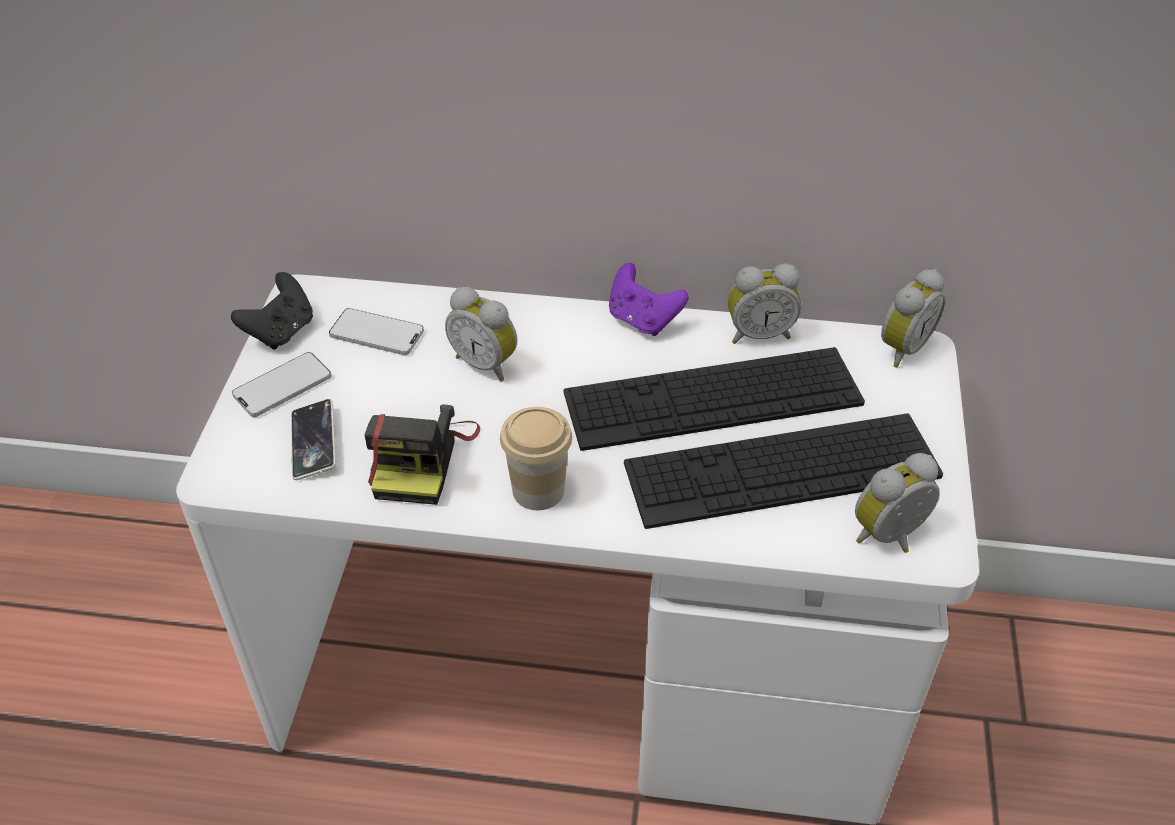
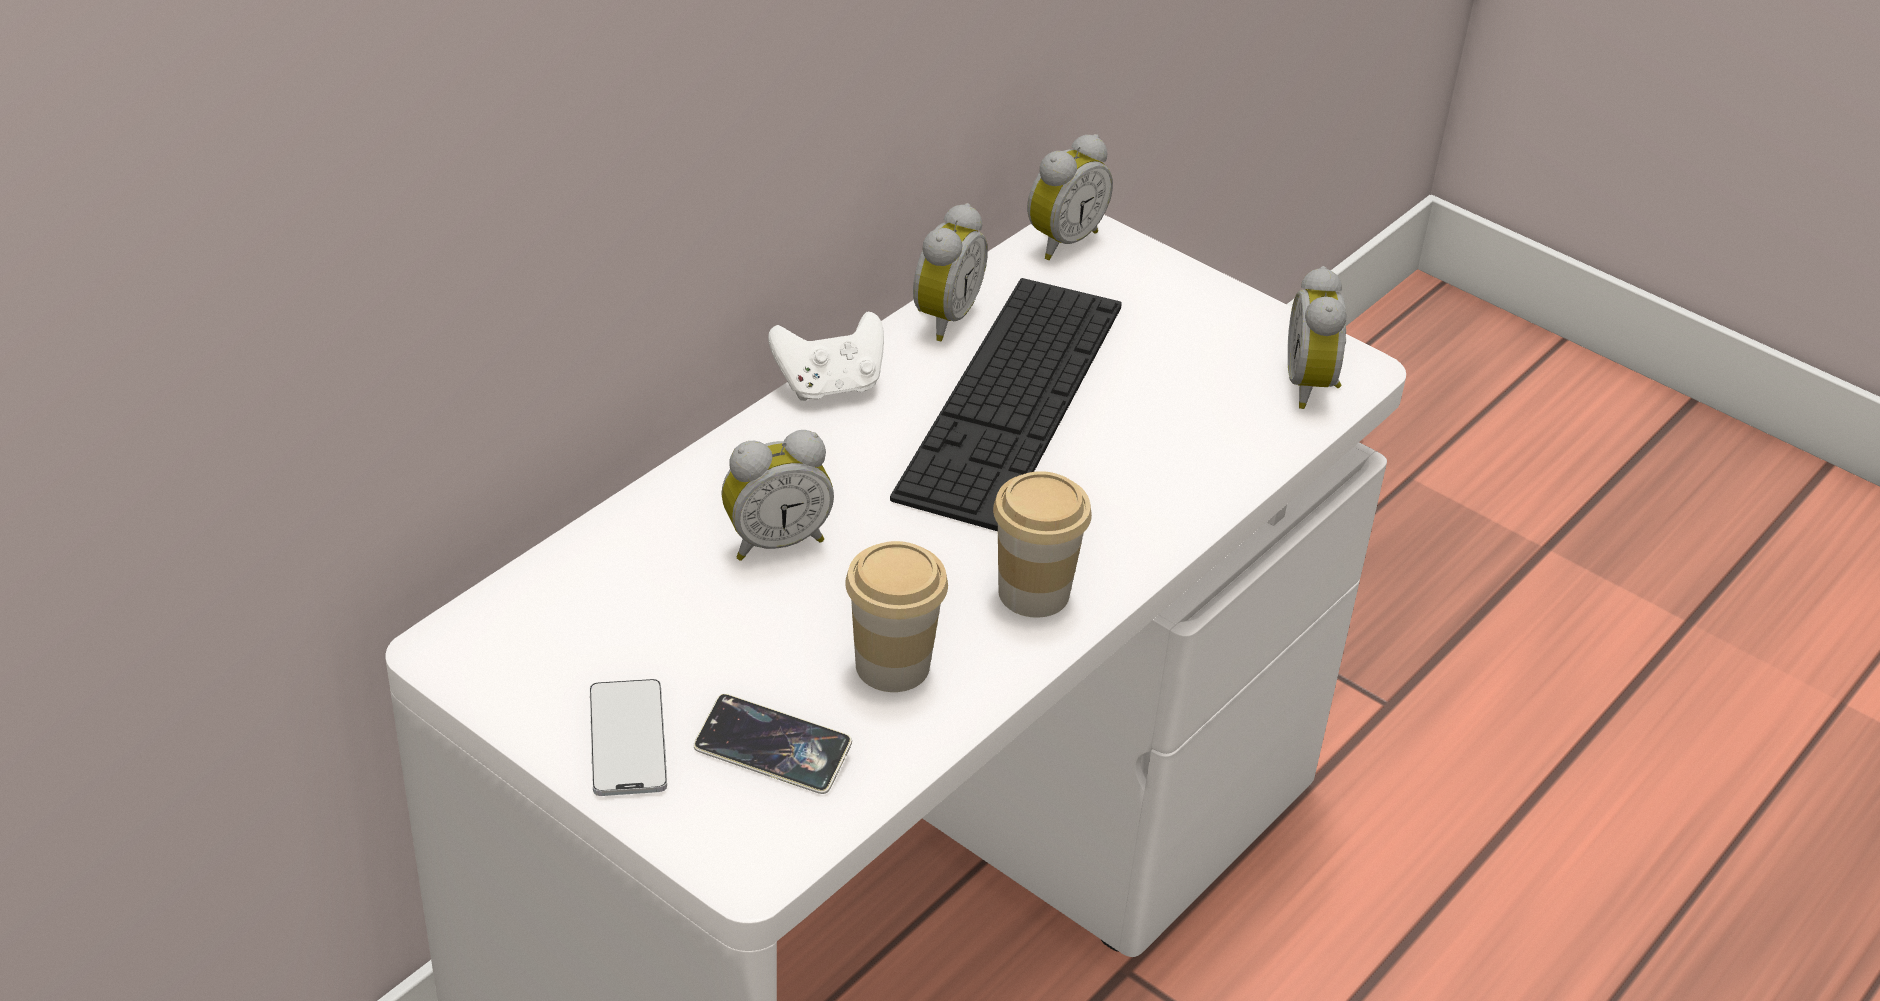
camera: 60 degrees left, 5 degrees down
(281, 331) = (509, 700): black game controller -> none
(376, 333) = (614, 611): phone -> none
(421, 458) = (892, 665): camera -> cup
(643, 320) = (830, 386): purple game controller -> white game controller
(782, 470) = (1162, 406): keyboard -> none
(901, 348) = (1061, 240): alarm clock -> alarm clock turned 60 degrees clockwise

